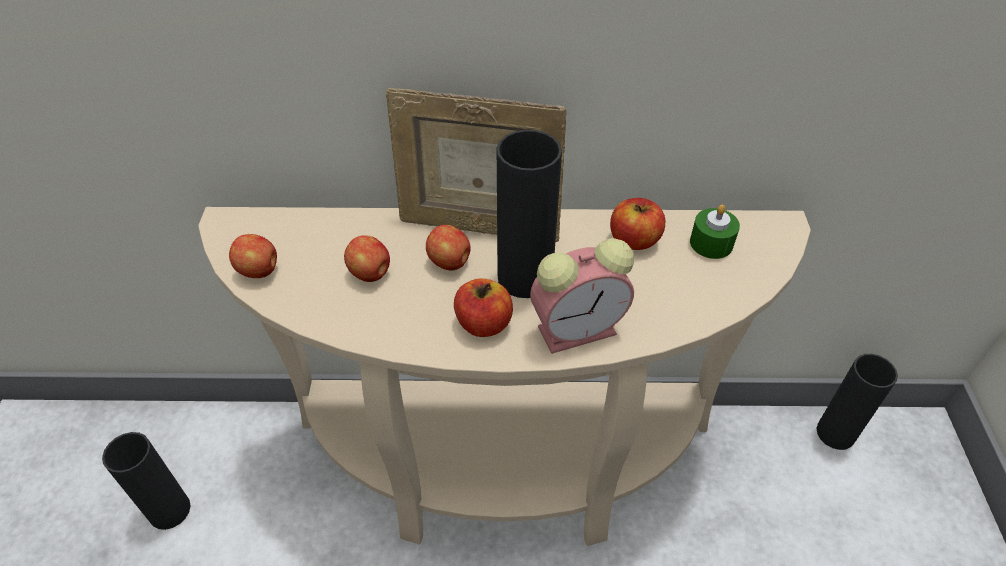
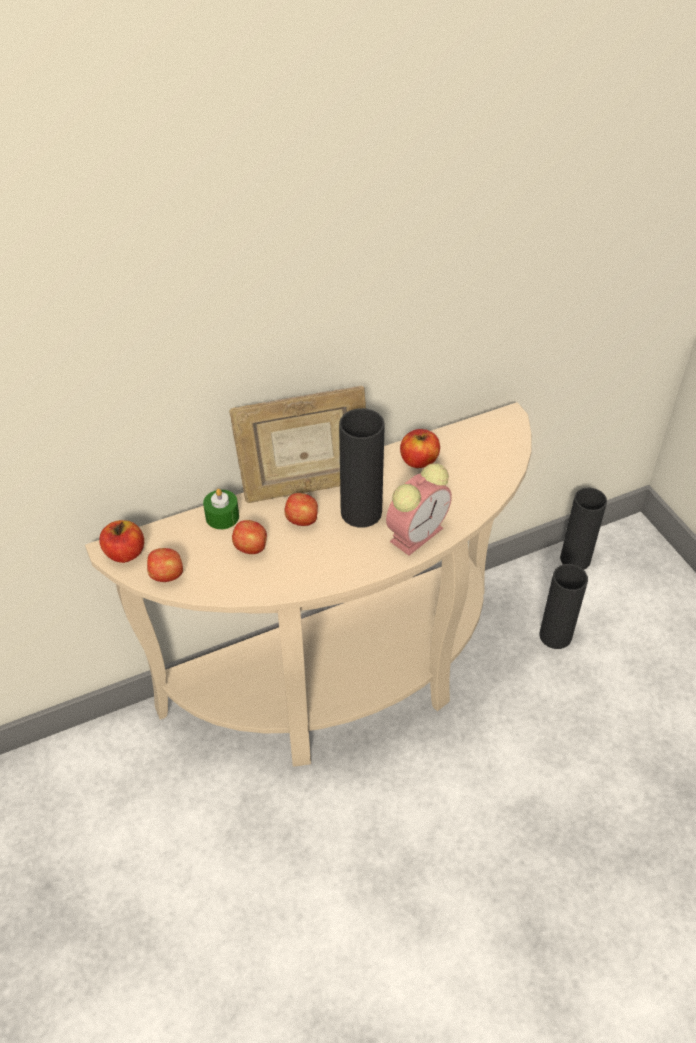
camera: 25 degrees left, 0 degrees up
(169, 510) = (84, 829): black vase -> black vase (555, 636)
(483, 324) = (353, 553): apple -> apple (125, 553)
(711, 243) = (470, 445): green candle -> green candle (222, 517)

